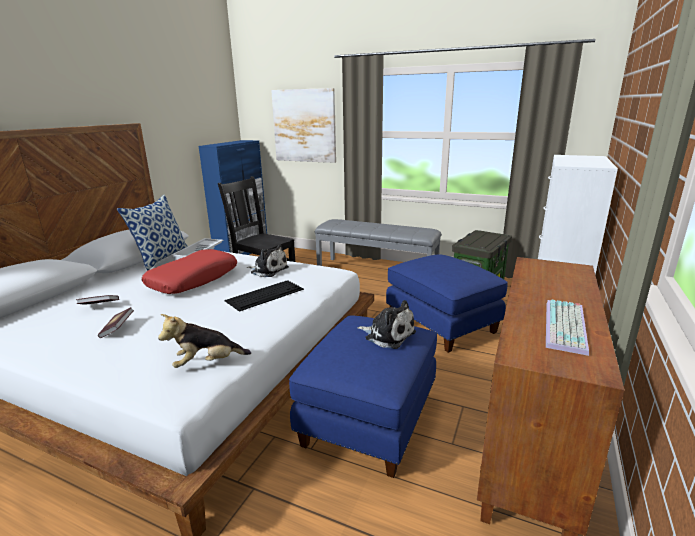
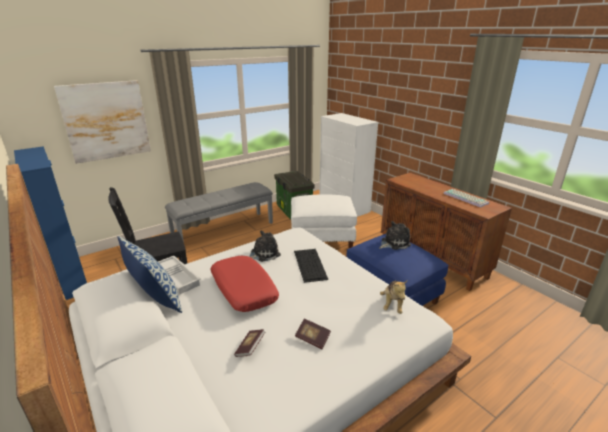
camera: 60 degrees left, 5 degrees up
(442, 324) = (322, 238): blue ottoman -> white ottoman

